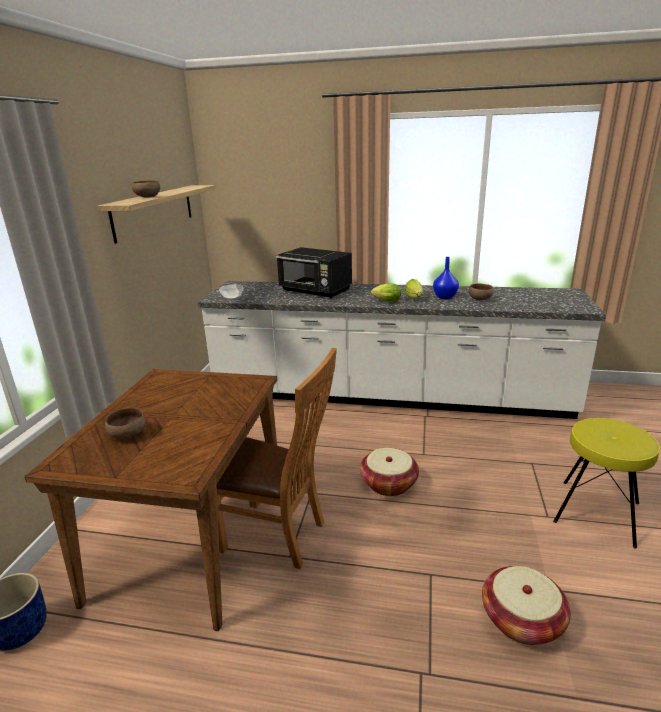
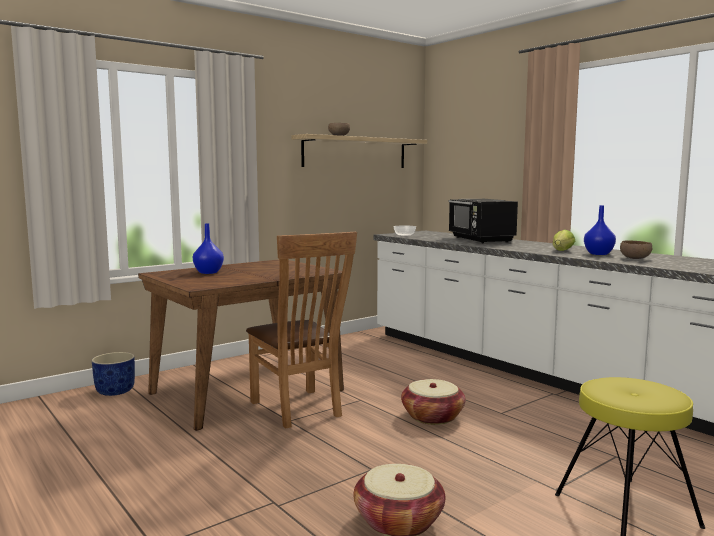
camera: 40 degrees right, 15 degrees down
(128, 435) = (209, 272): brown bowl -> blue vase
(385, 301) = (526, 249): lettuce -> none

